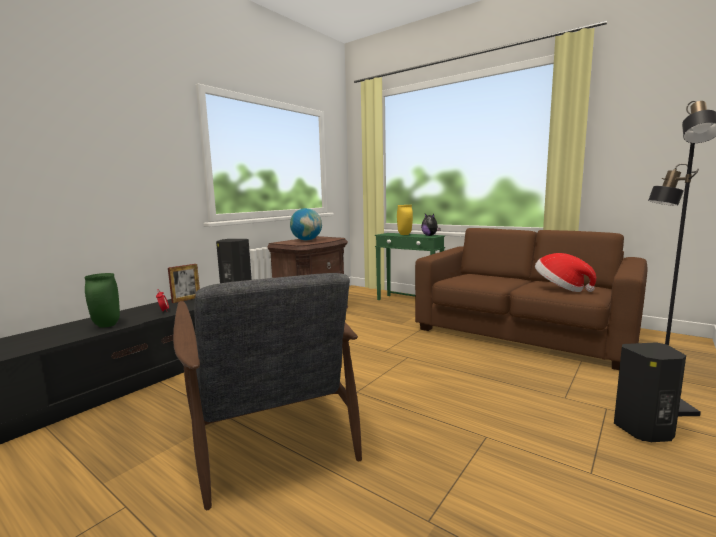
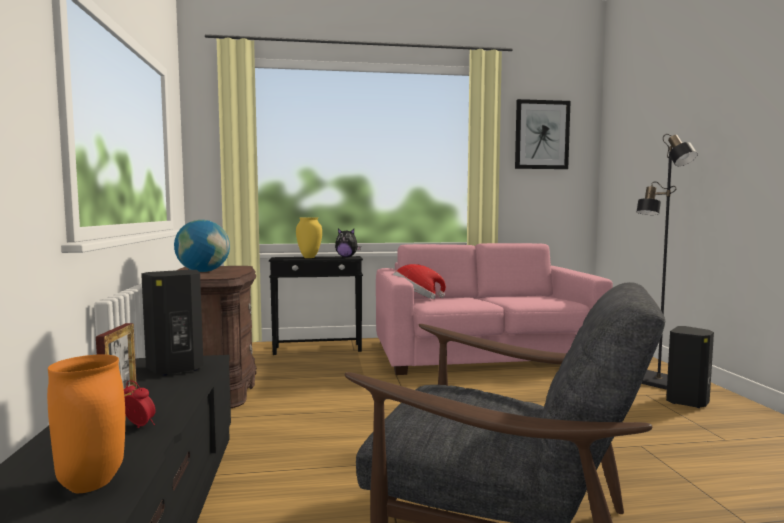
camera: 45 degrees left, 5 degrees down
(107, 325) = (93, 484): green vase -> orange vase
(409, 302) = (318, 349): green side table -> black side table
(521, 332) = (484, 354): brown sofa -> pink sofa
(560, 288) = (537, 299): hat -> hat (416, 298)
(650, 110) = (541, 135): none -> picture

